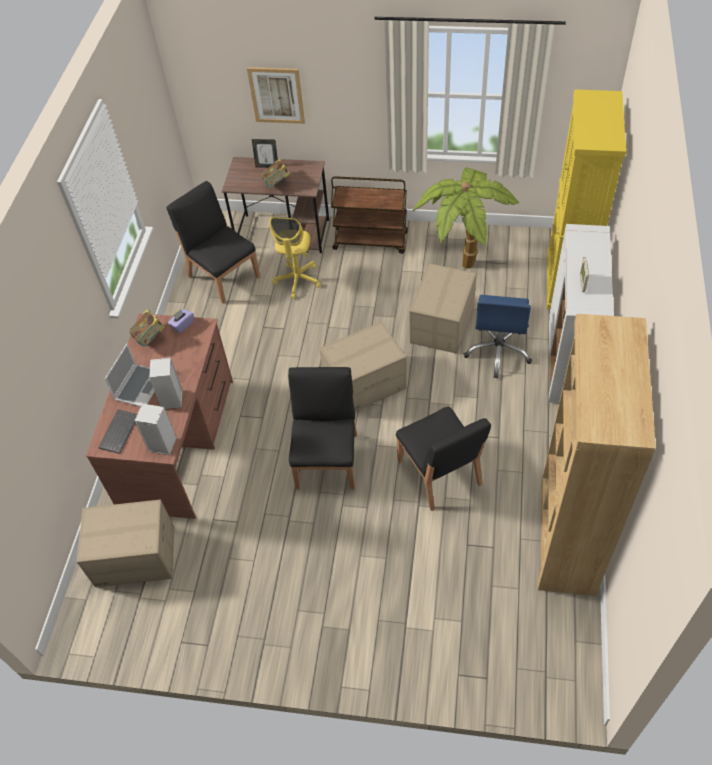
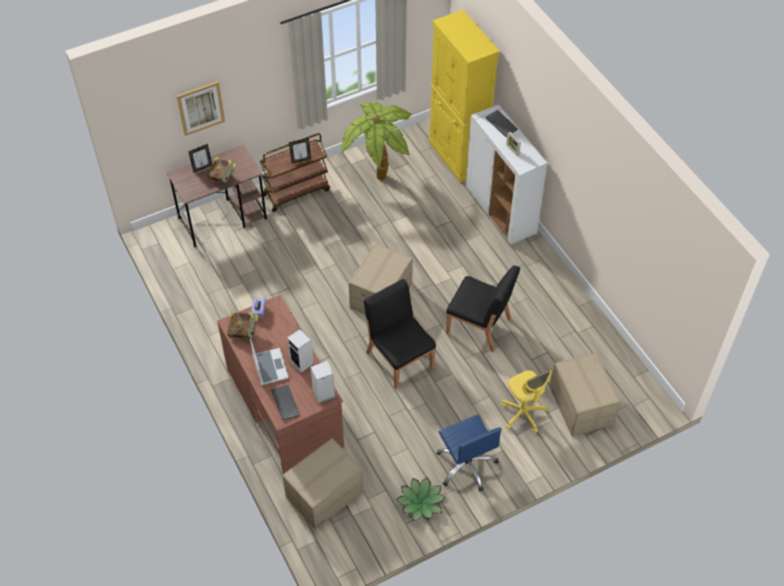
camera: 40 degrees left, 0 degrees up
(215, 630) = (421, 503): none -> potted plant
(223, 276) = (204, 273): black chair -> none
(297, 280) = (266, 248): yellow office chair -> yellow office chair (523, 414)
(374, 203) = (301, 160): none -> picture frame
(442, 324) = (399, 228): cardboard box -> cardboard box (581, 406)
(498, 351) = (452, 227): blue office chair -> blue office chair (466, 465)
(566, 535) = (583, 320): brown bookcase -> none
(595, 249) = (502, 124): none -> keyboard

